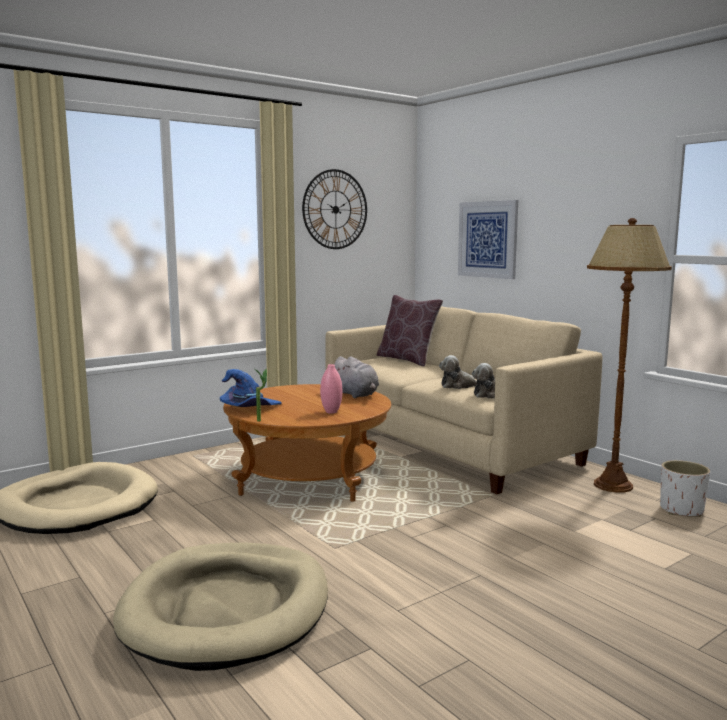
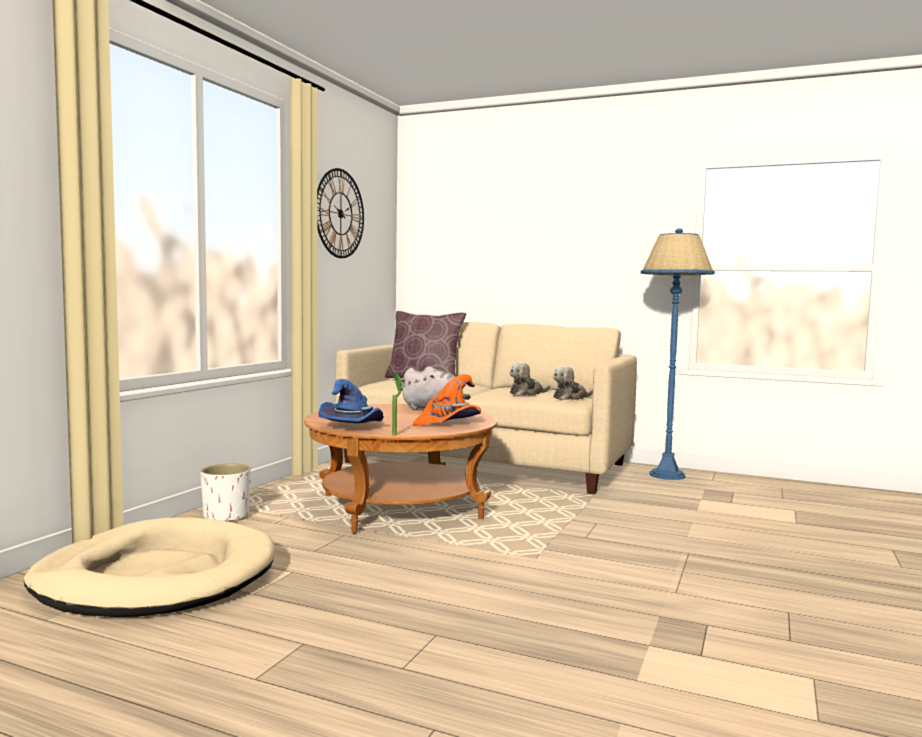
camera: 30 degrees left, 5 degrees down
(227, 609) = (529, 630): beige dog bed -> none
(331, 412) = (448, 422): pink vase -> orange hat
(487, 239) = (495, 253): picture -> none
(613, 485) = (667, 475): brown floor lamp -> blue floor lamp
(682, 510) = (740, 484): white planter -> white planter (226, 516)

